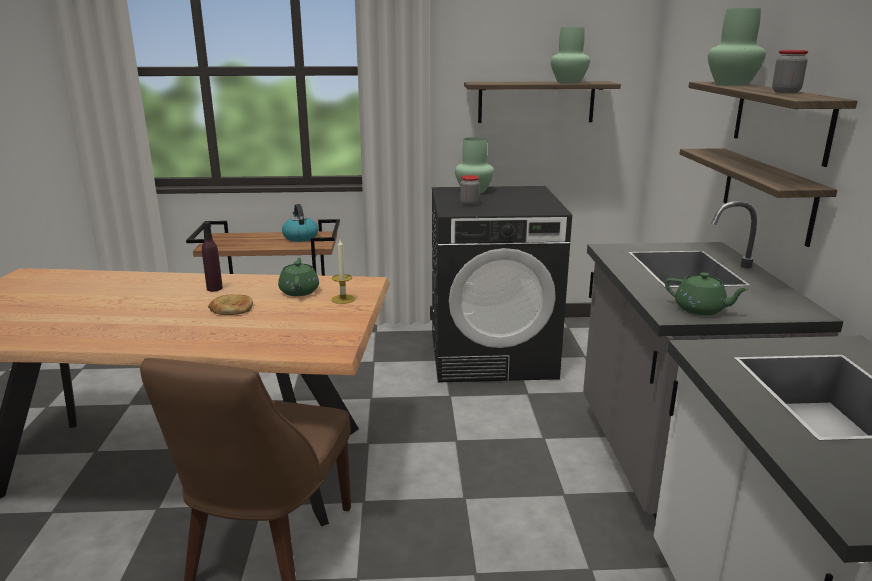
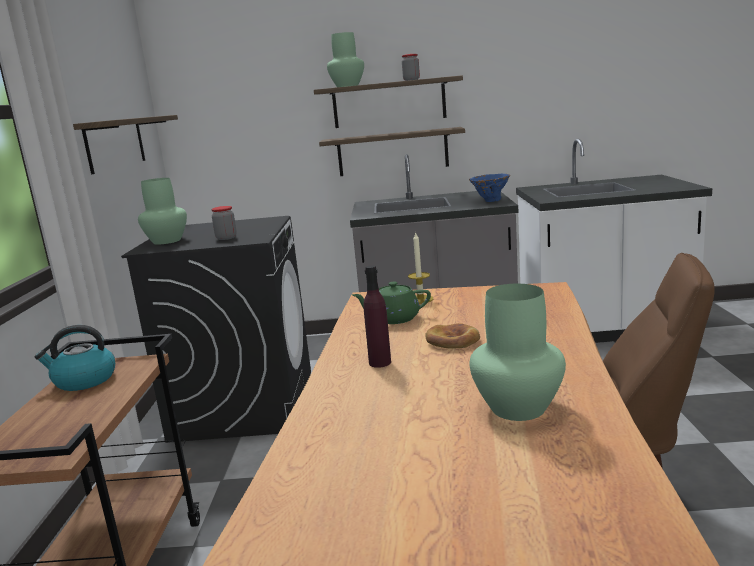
camera: 85 degrees left, 5 degrees down
(569, 82) = (142, 117): green vase -> green vase (516, 407)
(701, 309) = (489, 201): green teapot -> blue vase

